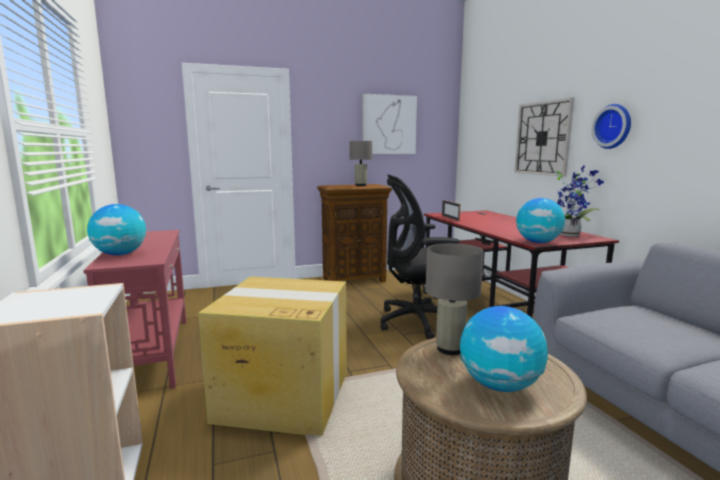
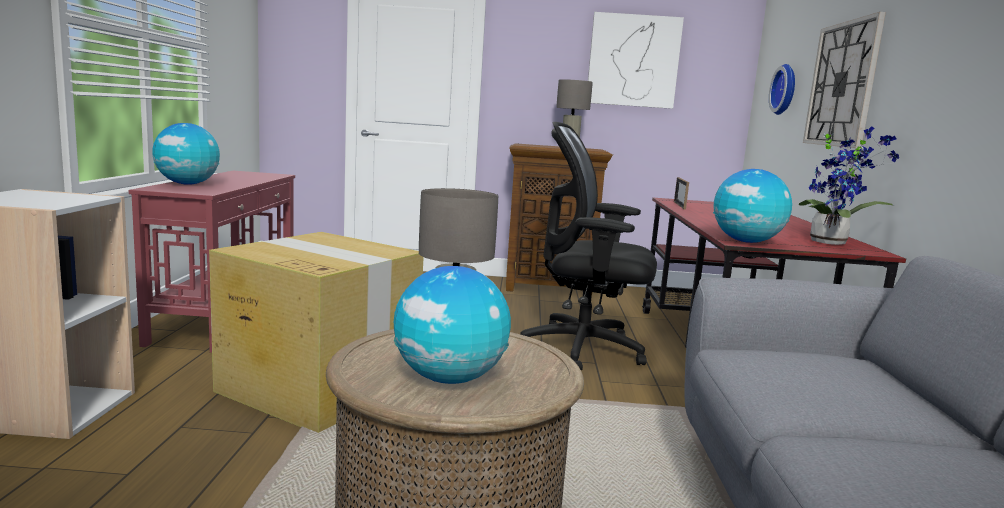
camera: 20 degrees right, 0 degrees up
(614, 126) = (926, 59): wall clock -> wall clock (786, 89)

